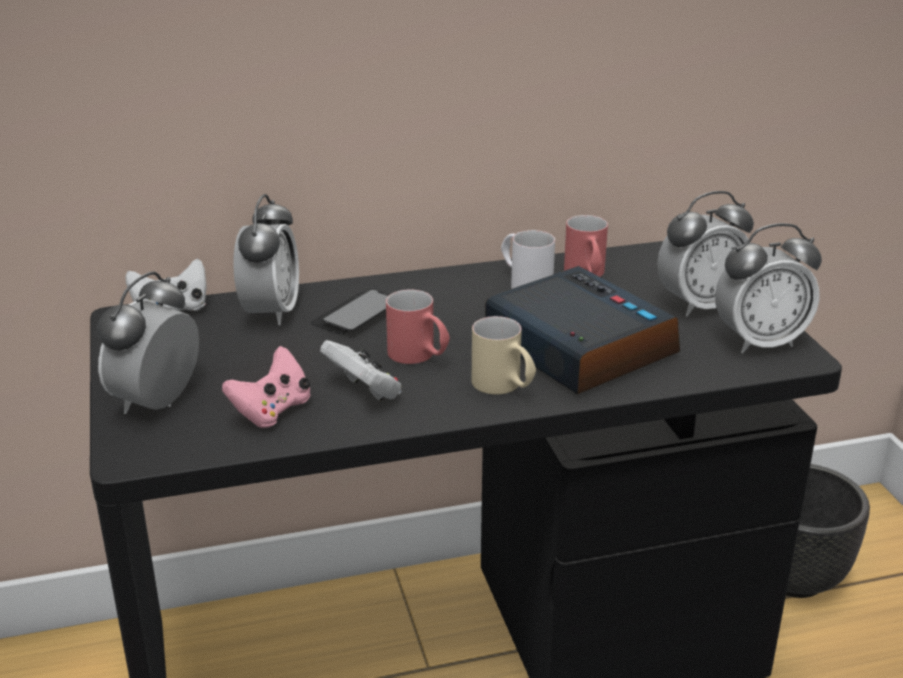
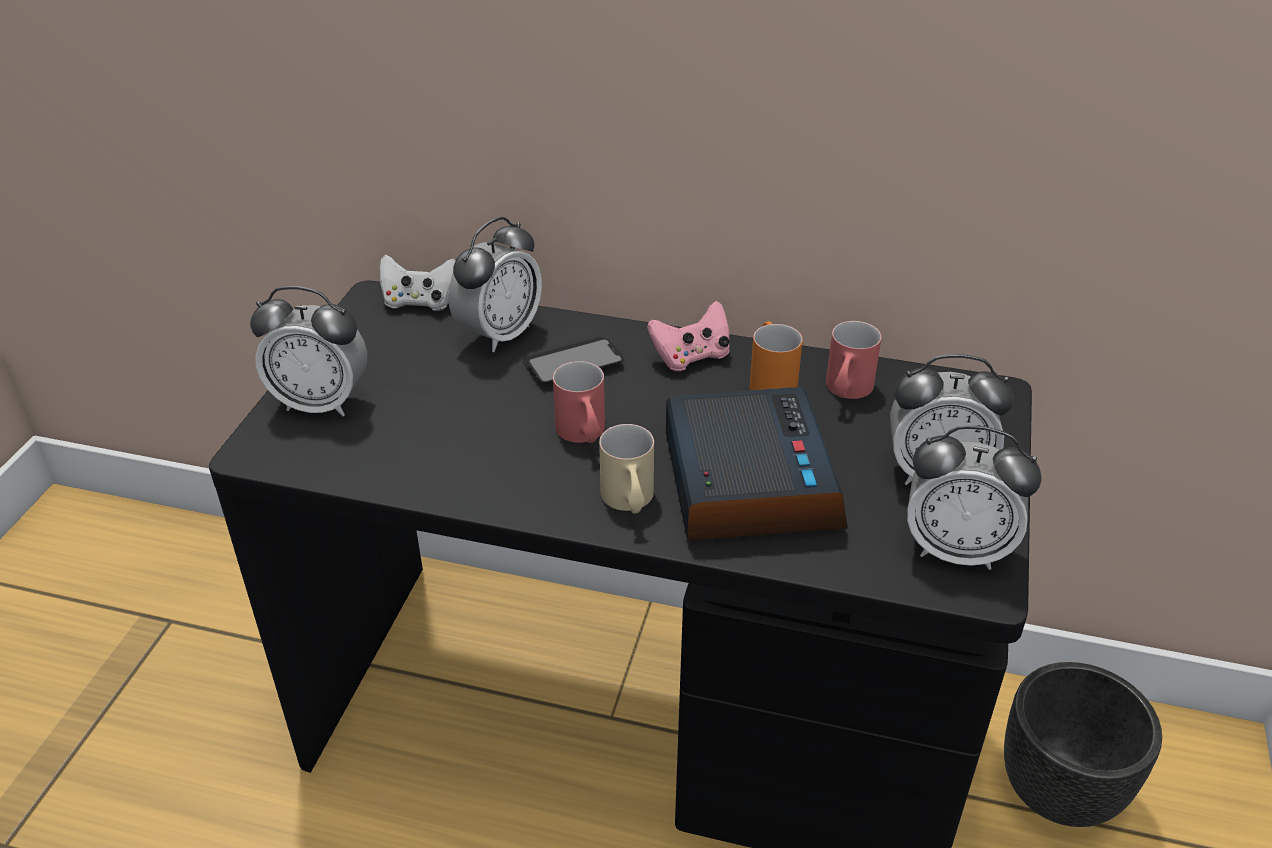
camera: 30 degrees right, 10 degrees up
(157, 403) = (321, 403): alarm clock -> alarm clock turned 135 degrees counterclockwise
(272, 411) = (402, 448): pink game controller -> pink game controller (691, 357)
(364, 392) = (498, 458): white game controller -> none
(524, 283) = (770, 380): white mug -> orange mug

